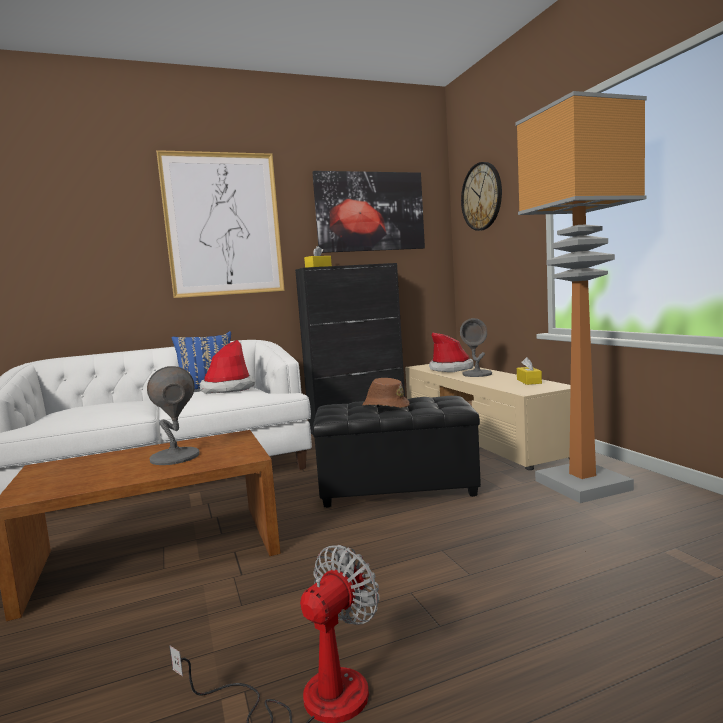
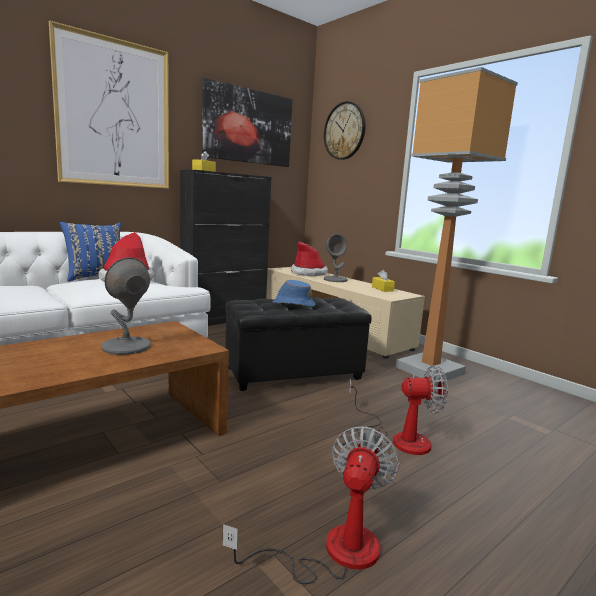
camera: 20 degrees left, 5 degrees up
(385, 406) = (293, 304): brown hat -> blue hat
(482, 570) = (400, 437): none -> fan

